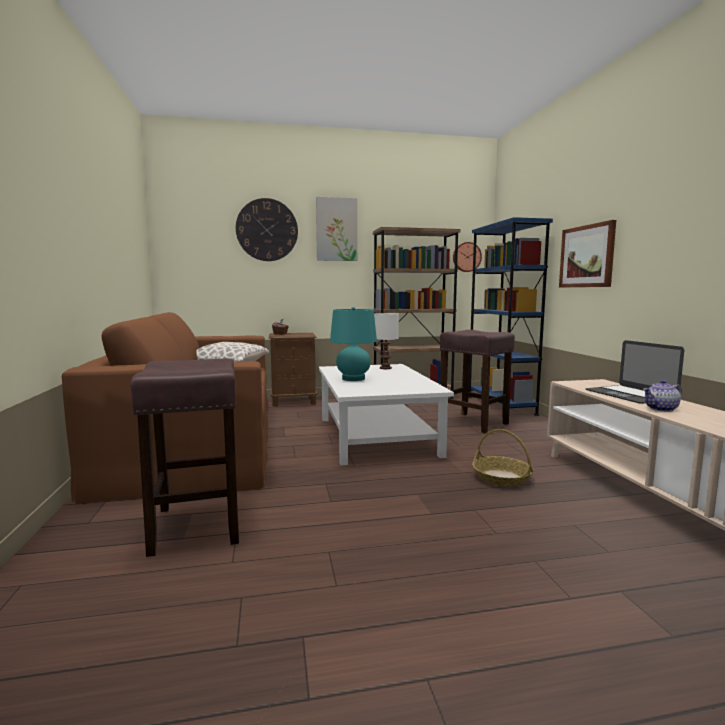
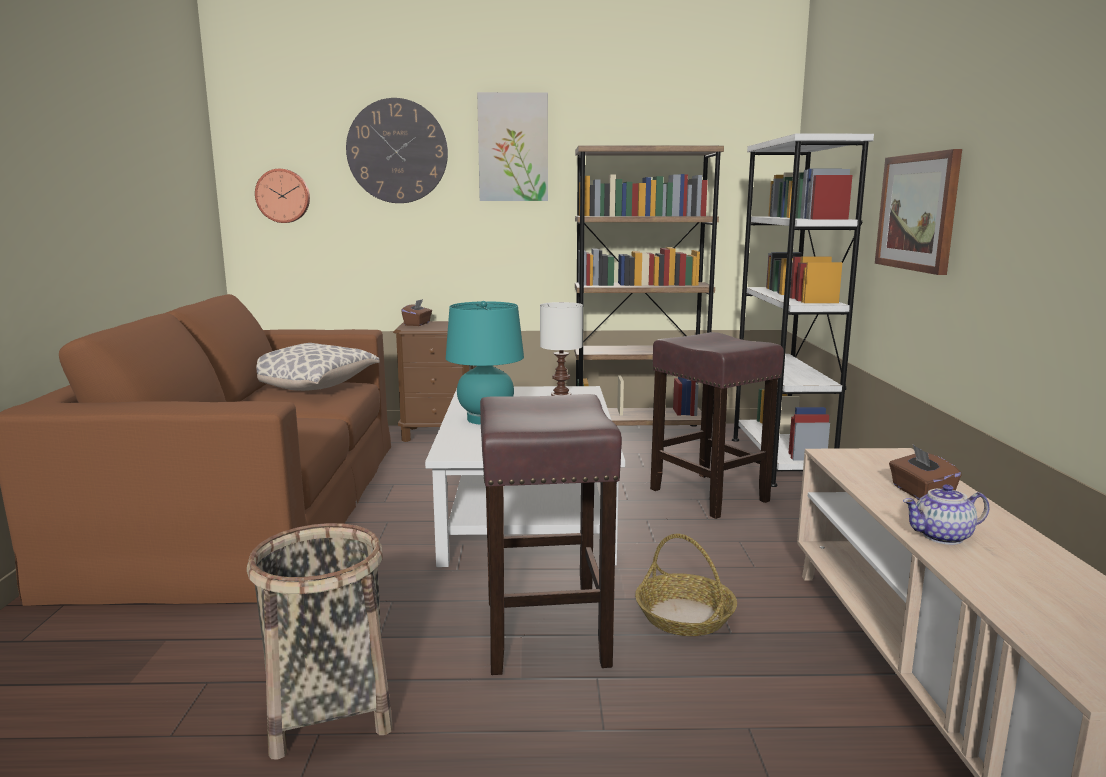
camera: 10 degrees right, 5 degrees up
(197, 524) = (161, 660): brown stool -> brown stool (544, 630)
(326, 539) = (328, 710): none -> basket
(466, 257) = (746, 191): wall clock -> wall clock (283, 196)
(500, 405) = (780, 460): blue bookcase -> white bookcase
(630, 394) = (920, 493): laptop -> brown tissue box

